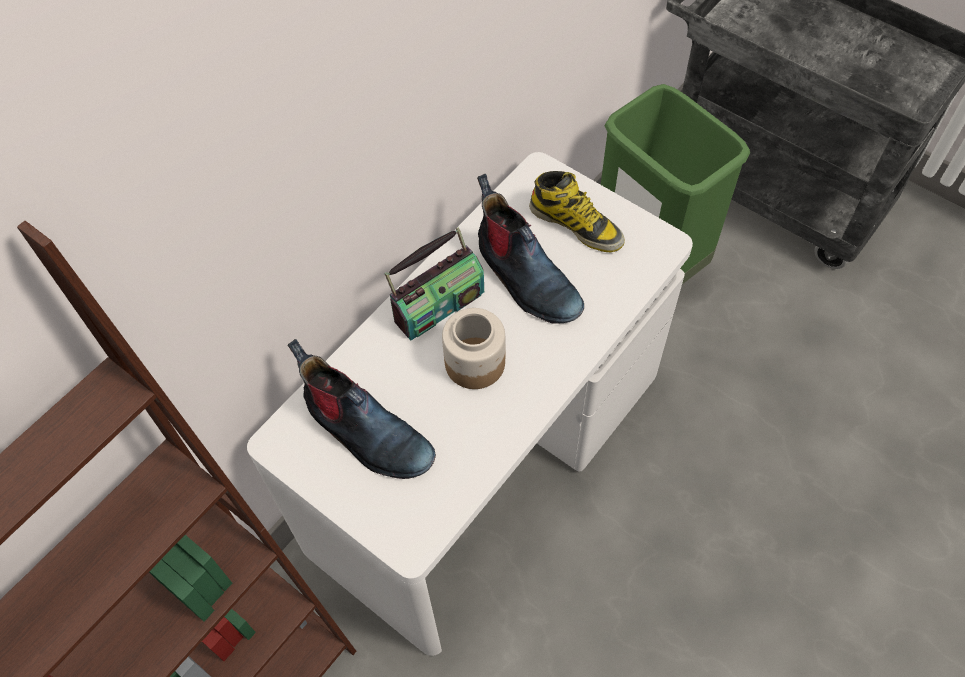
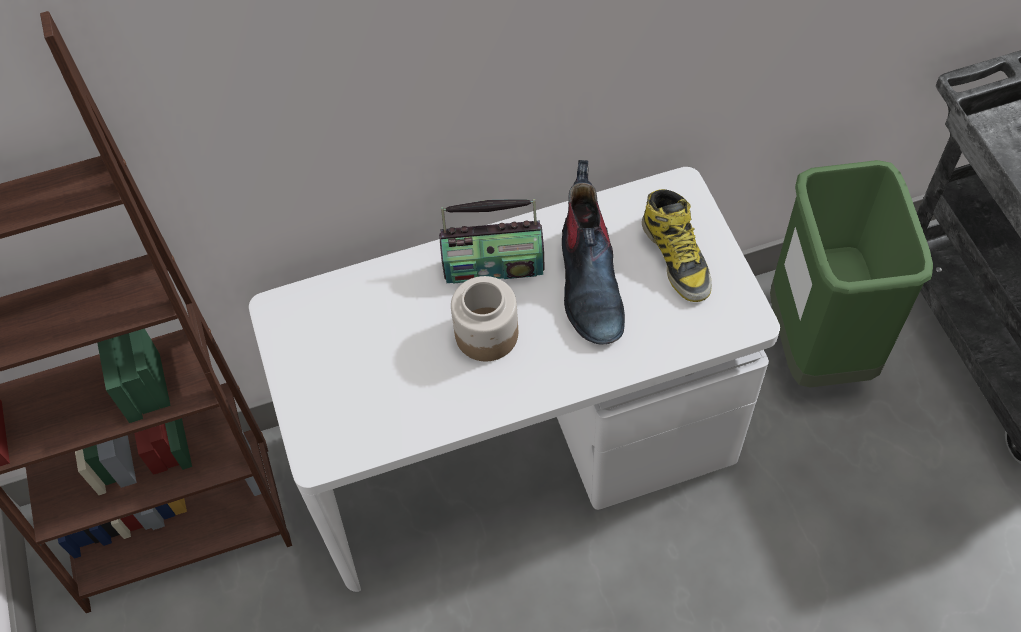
camera: 35 degrees right, 0 degrees up
(366, 433) = (351, 342): boot -> none

